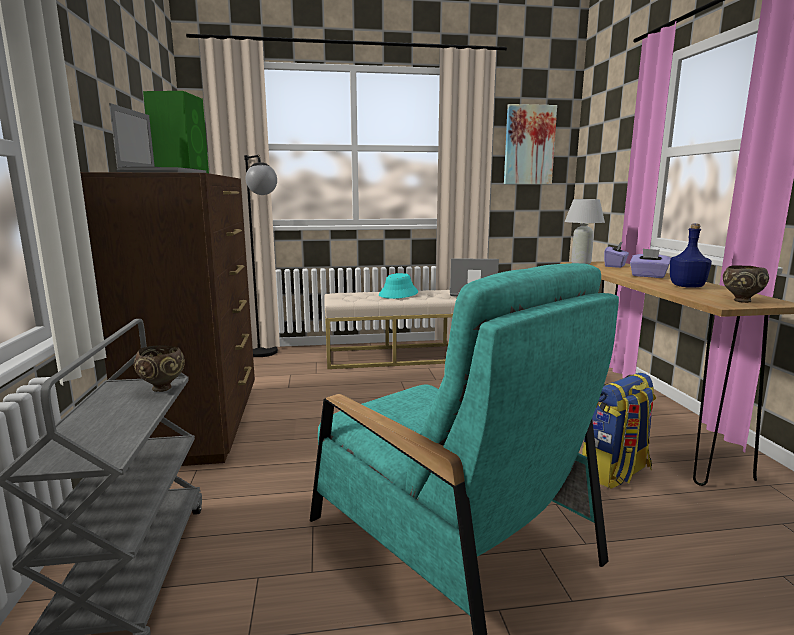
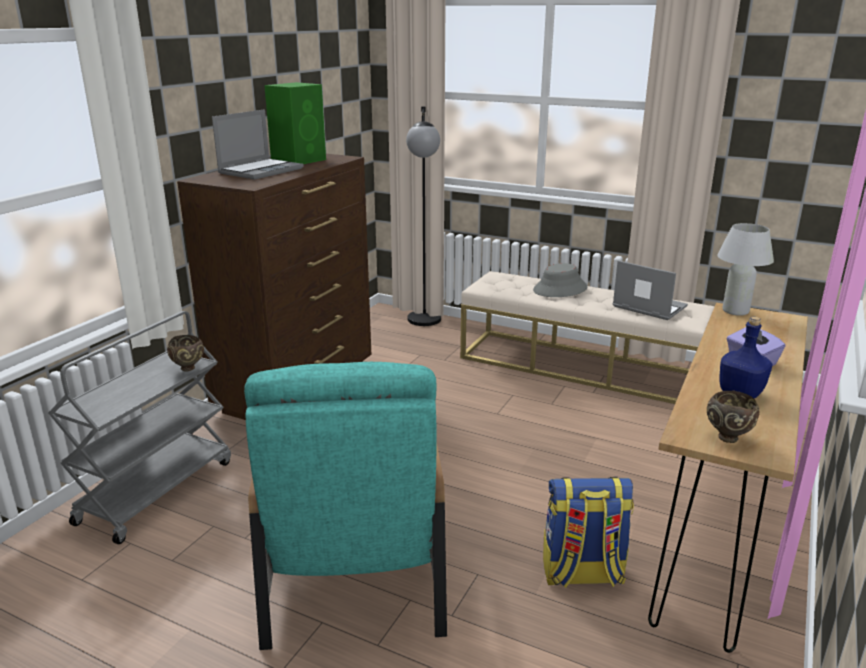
camera: 35 degrees right, 10 degrees up
(398, 294) = (560, 289): turquoise hat -> grey hat
(529, 145) = (794, 106): picture -> none
(615, 266) = (769, 328): purple tissue box -> none

